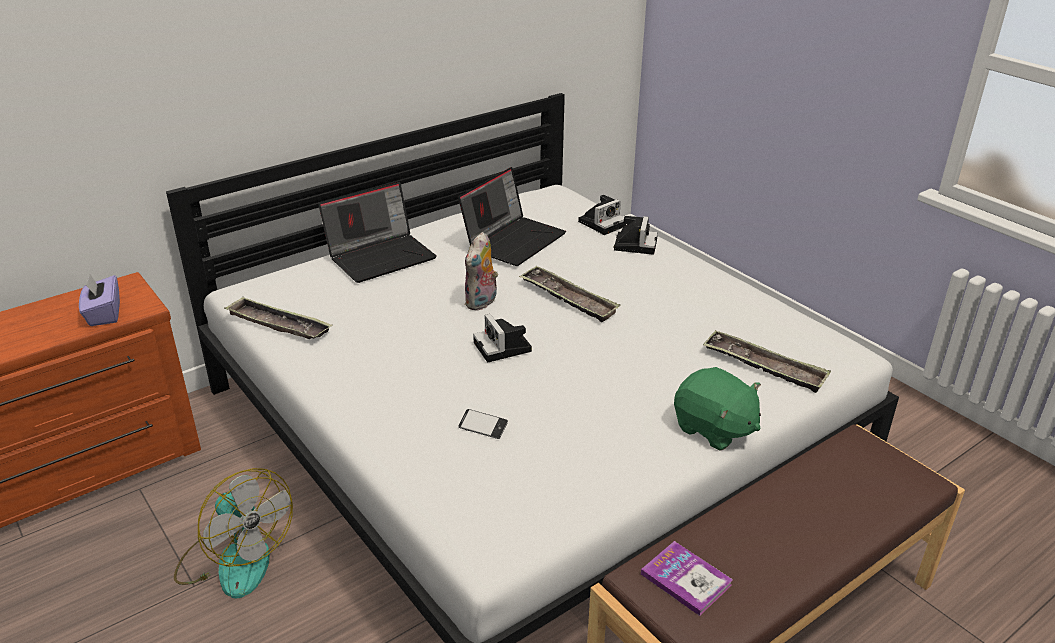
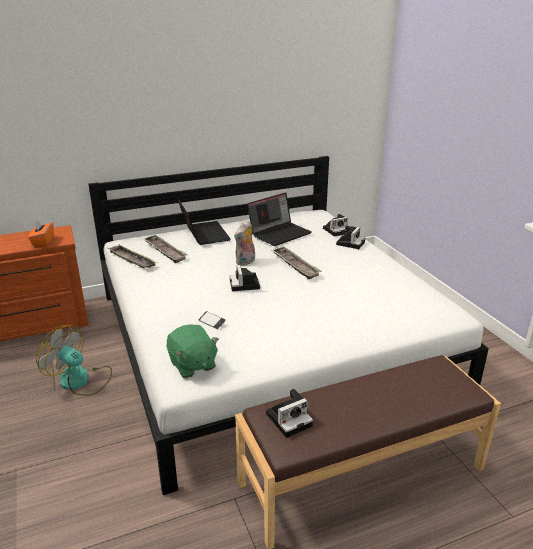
camera: 15 degrees right, 5 degrees down
(104, 314) = (43, 241): purple tissue box -> orange tissue box
(235, 559) = (81, 381): fan -> fan turned 150 degrees clockwise
(381, 256) = (203, 234): laptop -> laptop turned 90 degrees counterclockwise
(686, 579) = (290, 419): book -> camera
(714, 429) = (346, 342): green plush toy -> green plush toy (192, 365)
(764, 366) = (395, 314): tray -> tray (165, 251)

